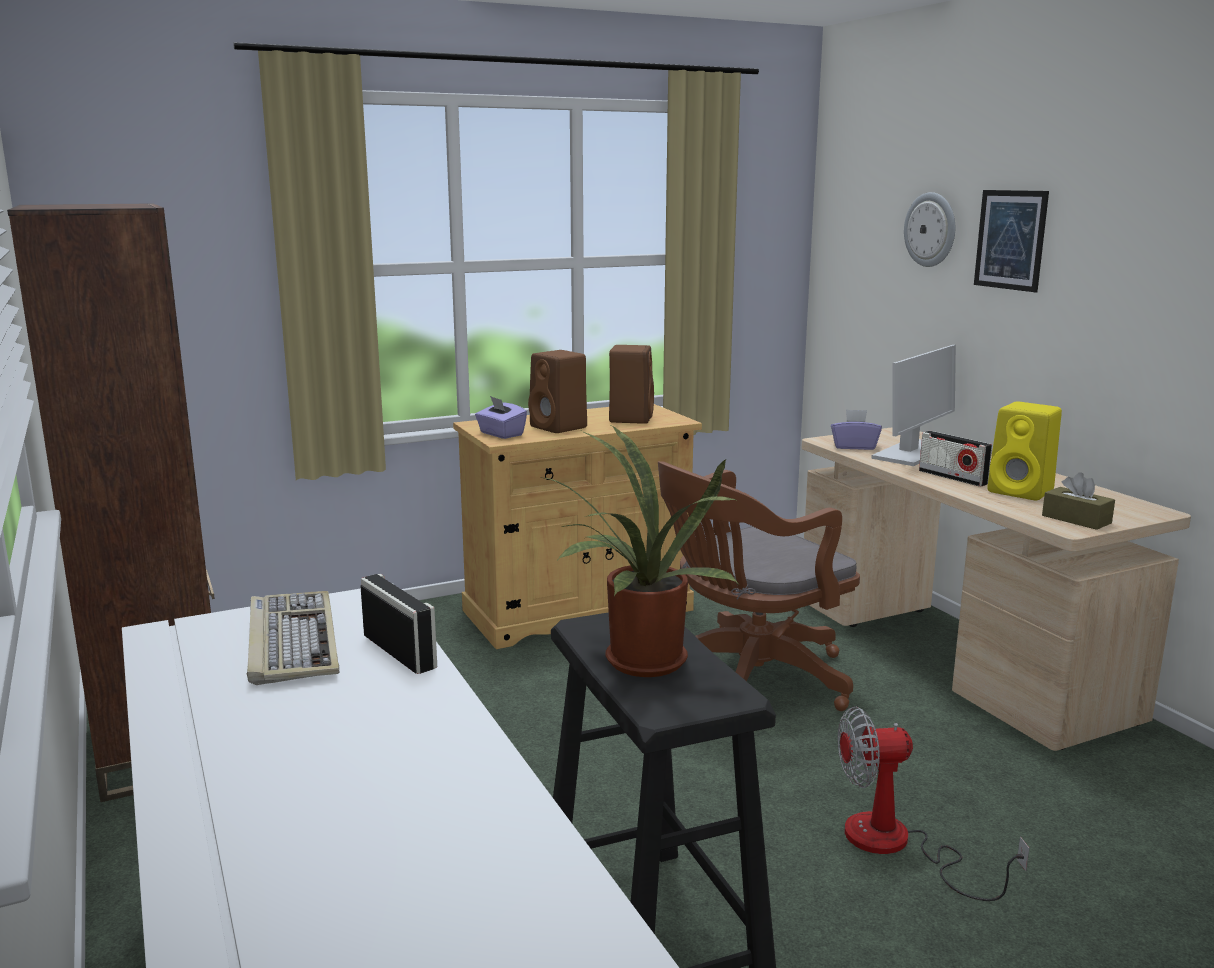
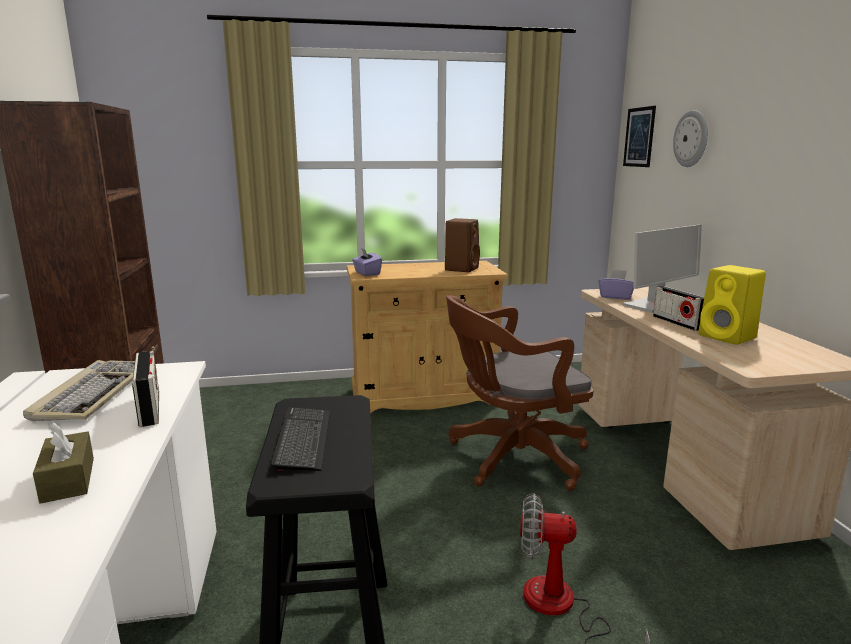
camera: 15 degrees right, 0 degrees up
(560, 427) = (409, 271): brown speaker -> none
(639, 664) = (303, 440): potted plant -> keyboard
(1010, 240) = (746, 141): picture -> picture (639, 137)
(1076, 519) = (762, 362): brown tissue box -> brown tissue box (68, 479)

